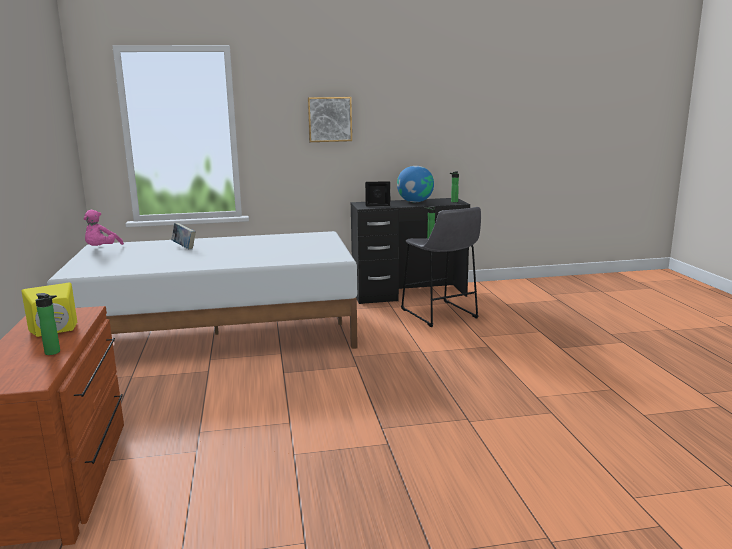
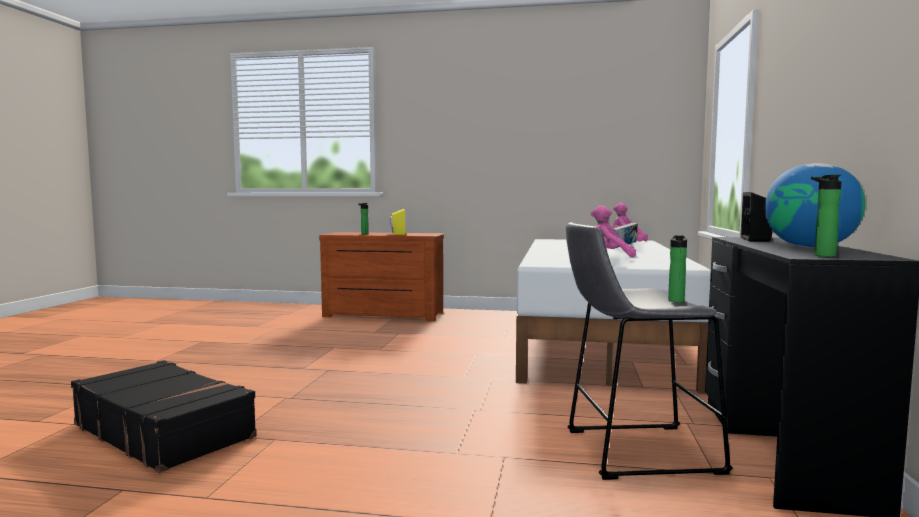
camera: 110 degrees right, 10 degrees down
(271, 247) = (609, 256): none -> pink plush toy
(329, 119) = (801, 87): picture -> none
(581, 443) = (164, 430): none -> black suitcase

